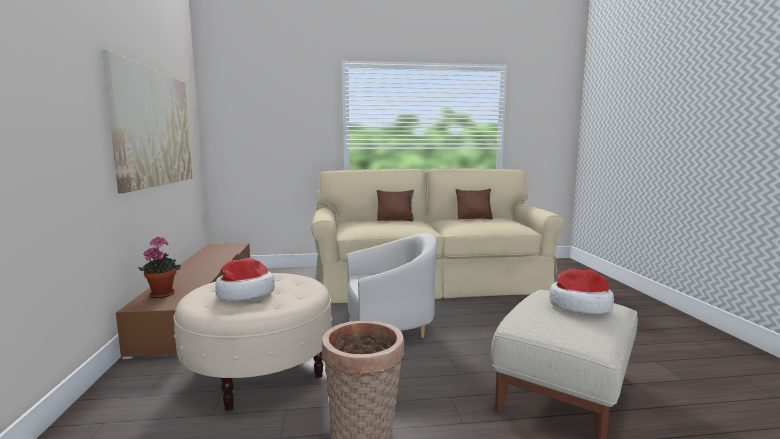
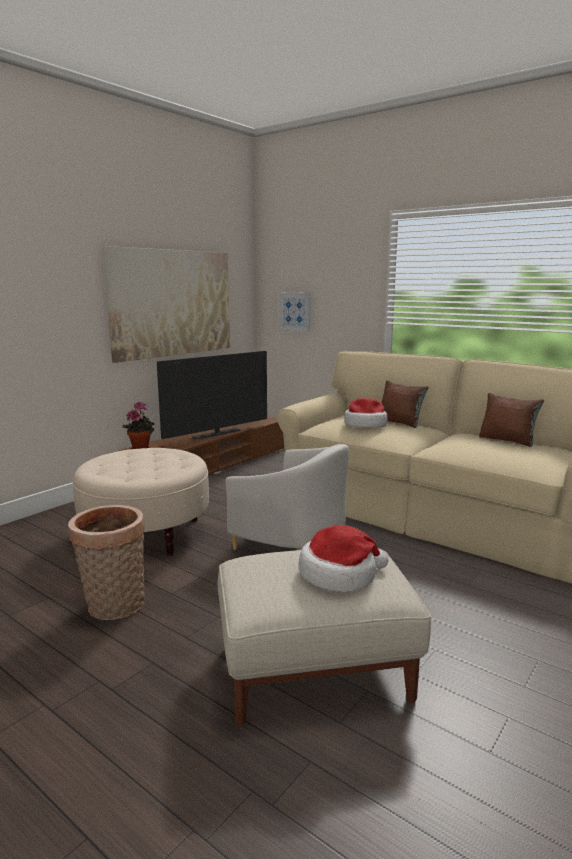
camera: 45 degrees right, 5 degrees up
(213, 264) = (217, 434): none -> television
(245, 293) = (132, 463): hat -> hat (365, 425)
(249, 142) = (295, 311): none -> picture

